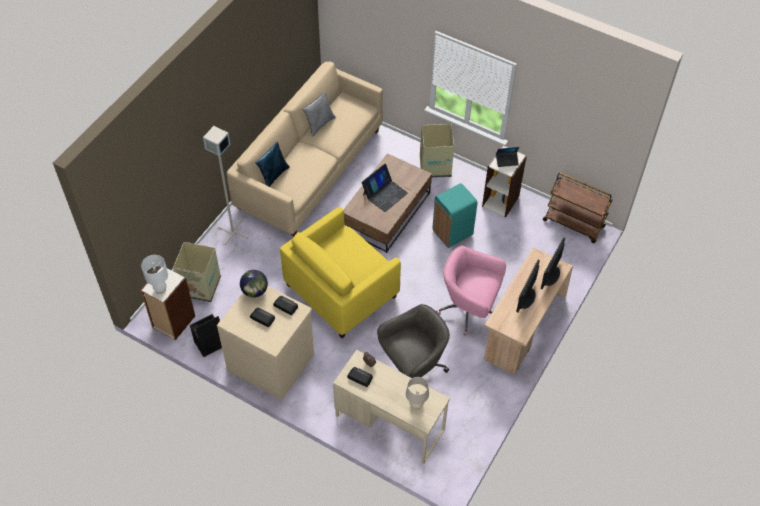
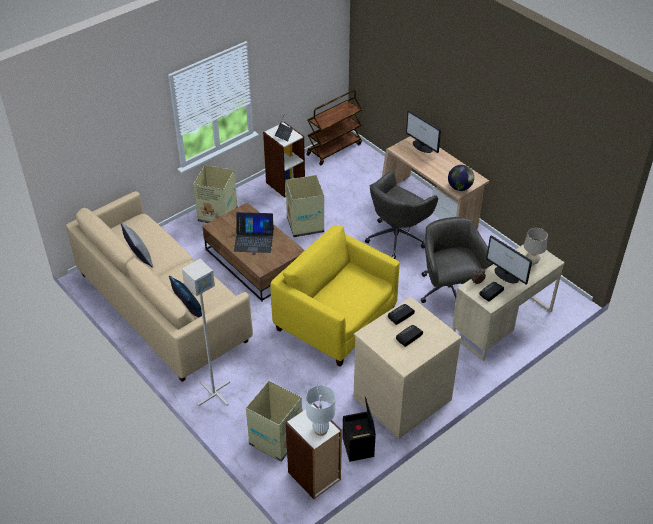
camera: 70 degrees left, 10 degrees down
(255, 291) = (371, 335): globe -> globe (459, 188)
(341, 290) = (336, 320): yellow armchair -> yellow armchair turned 150 degrees clockwise
(384, 193) = (254, 240): laptop -> laptop turned 120 degrees clockwise
(453, 233) = (305, 224): turquoise trash can -> cardboard box
(469, 309) = (397, 237): pink office chair -> grey office chair
(526, 298) = (440, 166): monitor -> monitor (506, 275)

